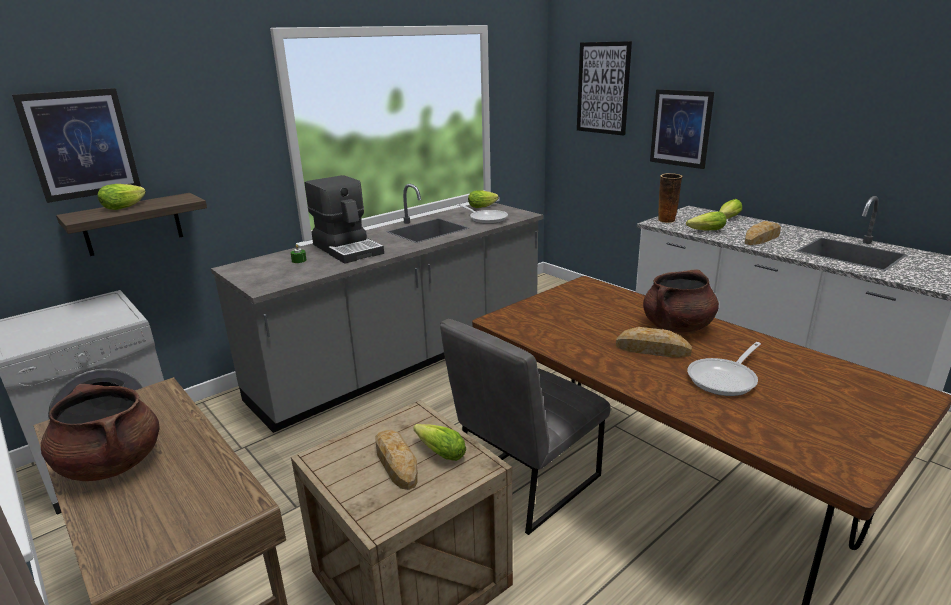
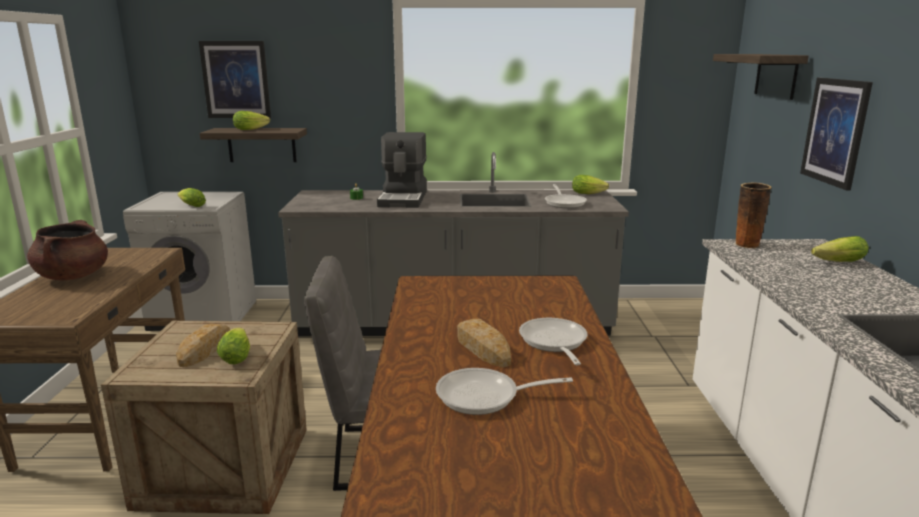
camera: 40 degrees right, 5 degrees down
(603, 88) = (776, 75): picture -> shelf
(677, 327) = (553, 342): brown cooking pot -> frying pan
(704, 231) = (765, 265): lettuce -> lettuce (191, 206)
(761, 238) = (826, 291): bread -> none

